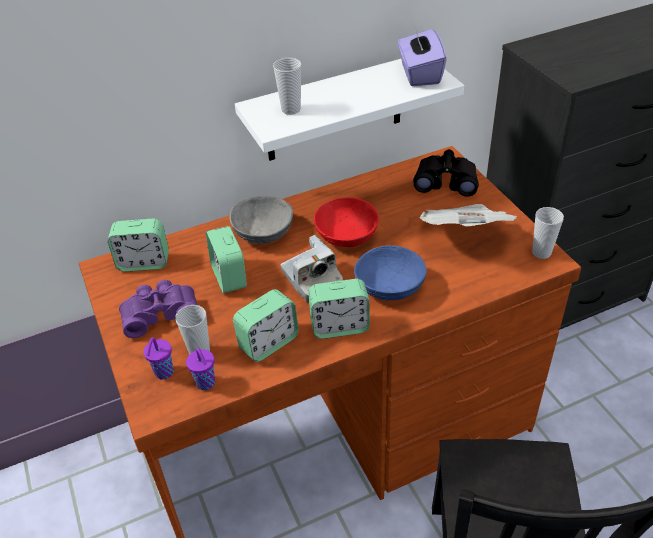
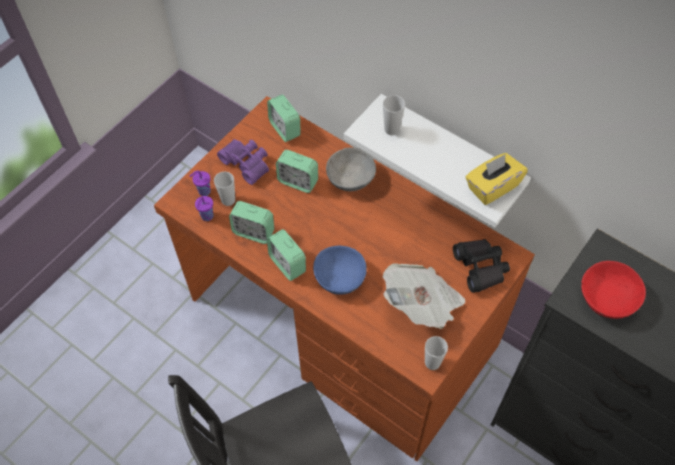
camera: 60 degrees right, 15 degrees up
(229, 277) = (298, 181): alarm clock -> alarm clock turned 105 degrees counterclockwise
(311, 279) = (321, 228): camera -> none
(346, 235) = (377, 228): red bowl -> red bowl (608, 298)
(419, 74) = (492, 187): purple tissue box -> yellow tissue box

